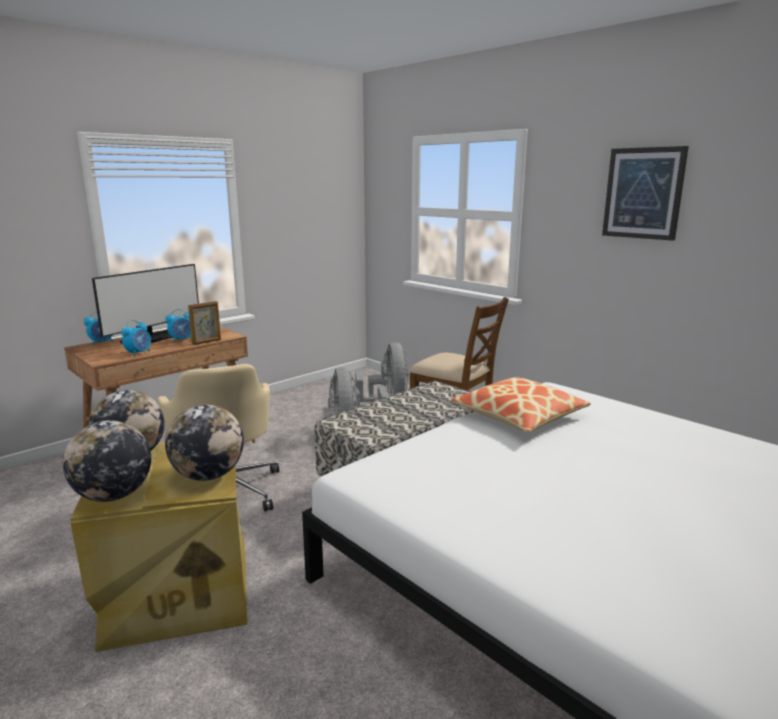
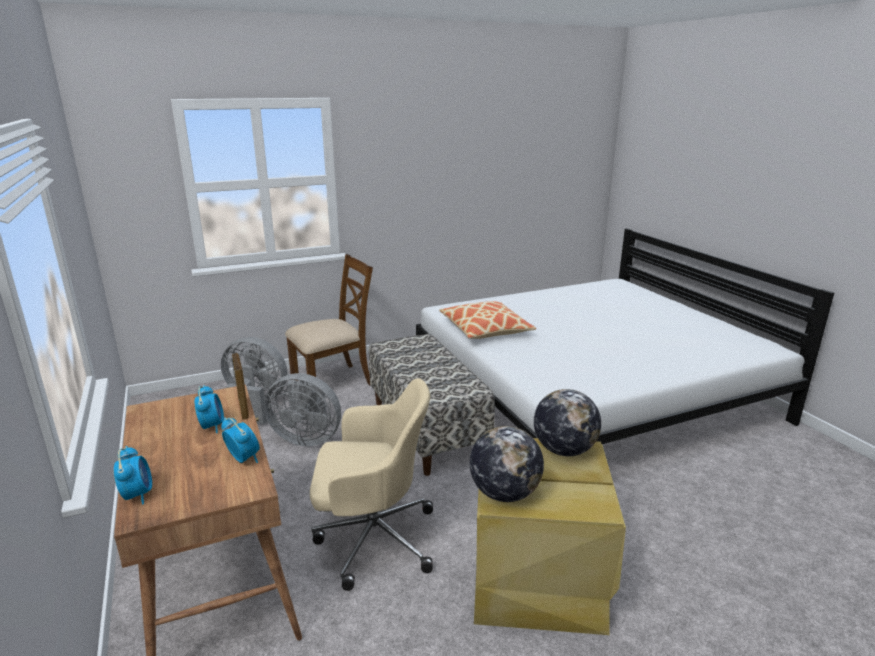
camera: 70 degrees left, 5 degrees up
(113, 496) = (587, 501): globe -> none
(152, 338) = (171, 449): monitor -> none
(643, 193) = (437, 150): picture -> none

